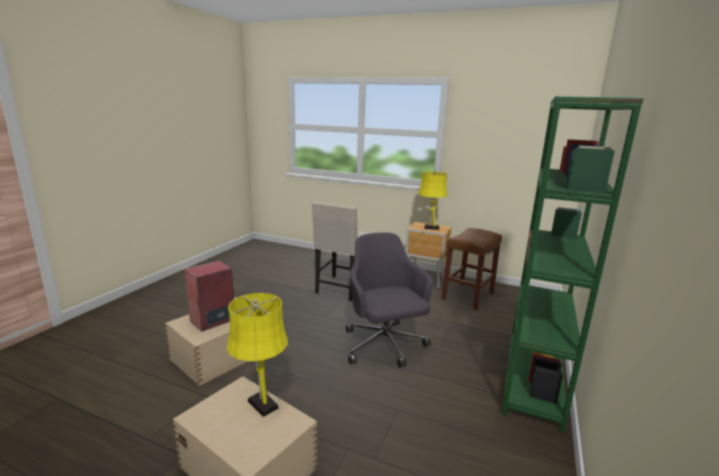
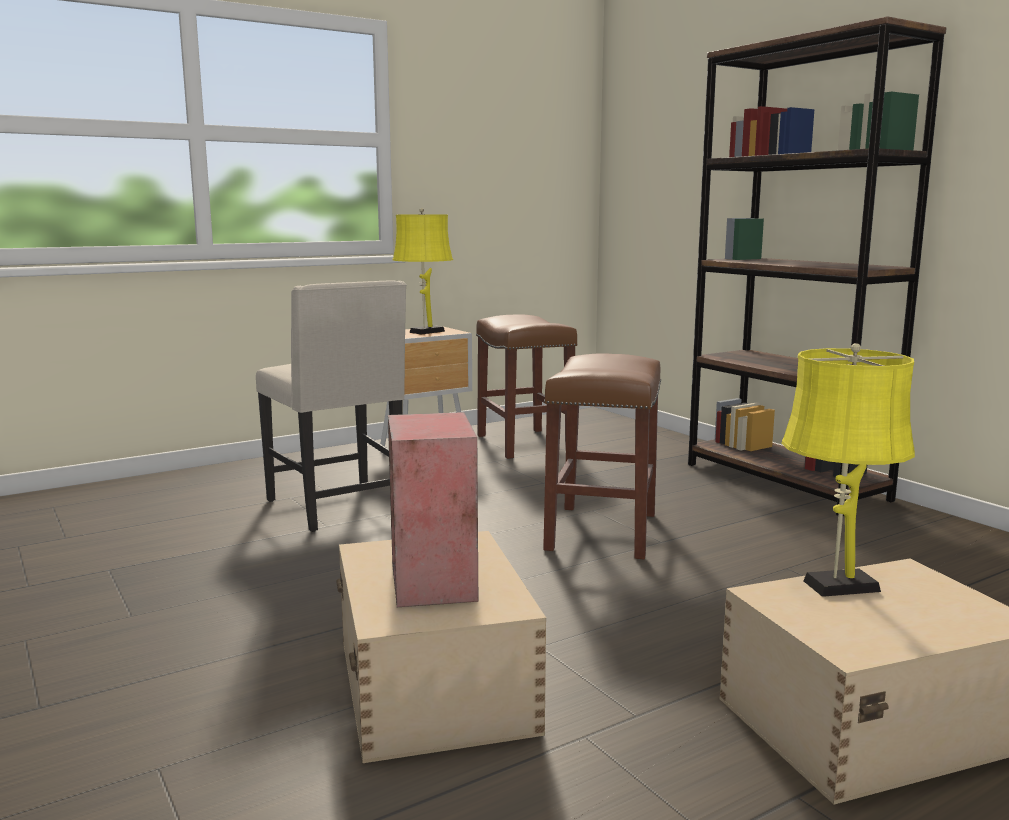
camera: 55 degrees left, 5 degrees down
(384, 346) = (601, 530): grey office chair -> brown stool
(533, 381) = (785, 481): green bookcase -> brown bookcase

